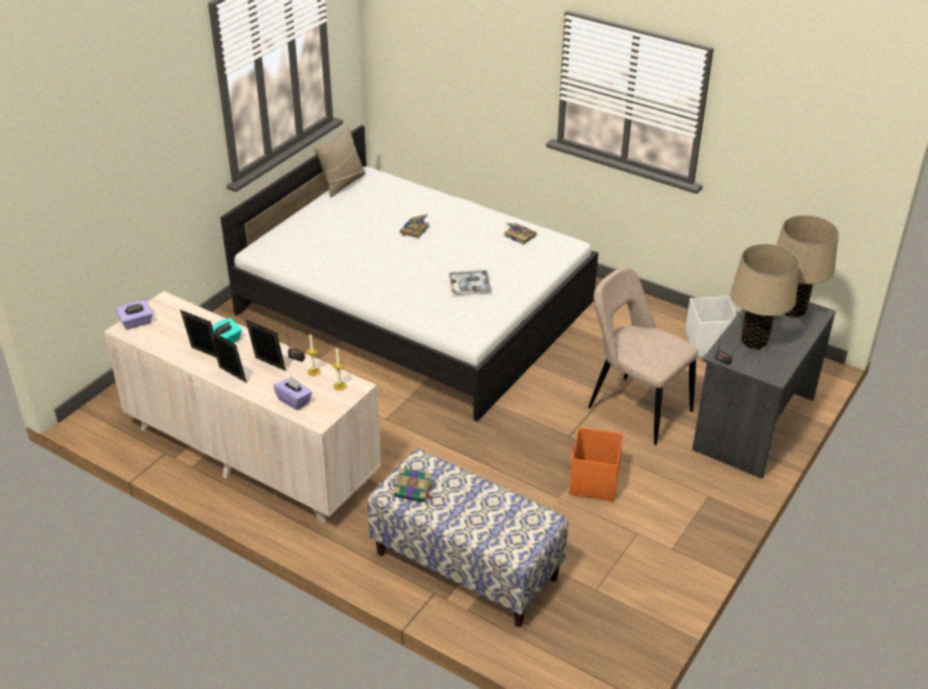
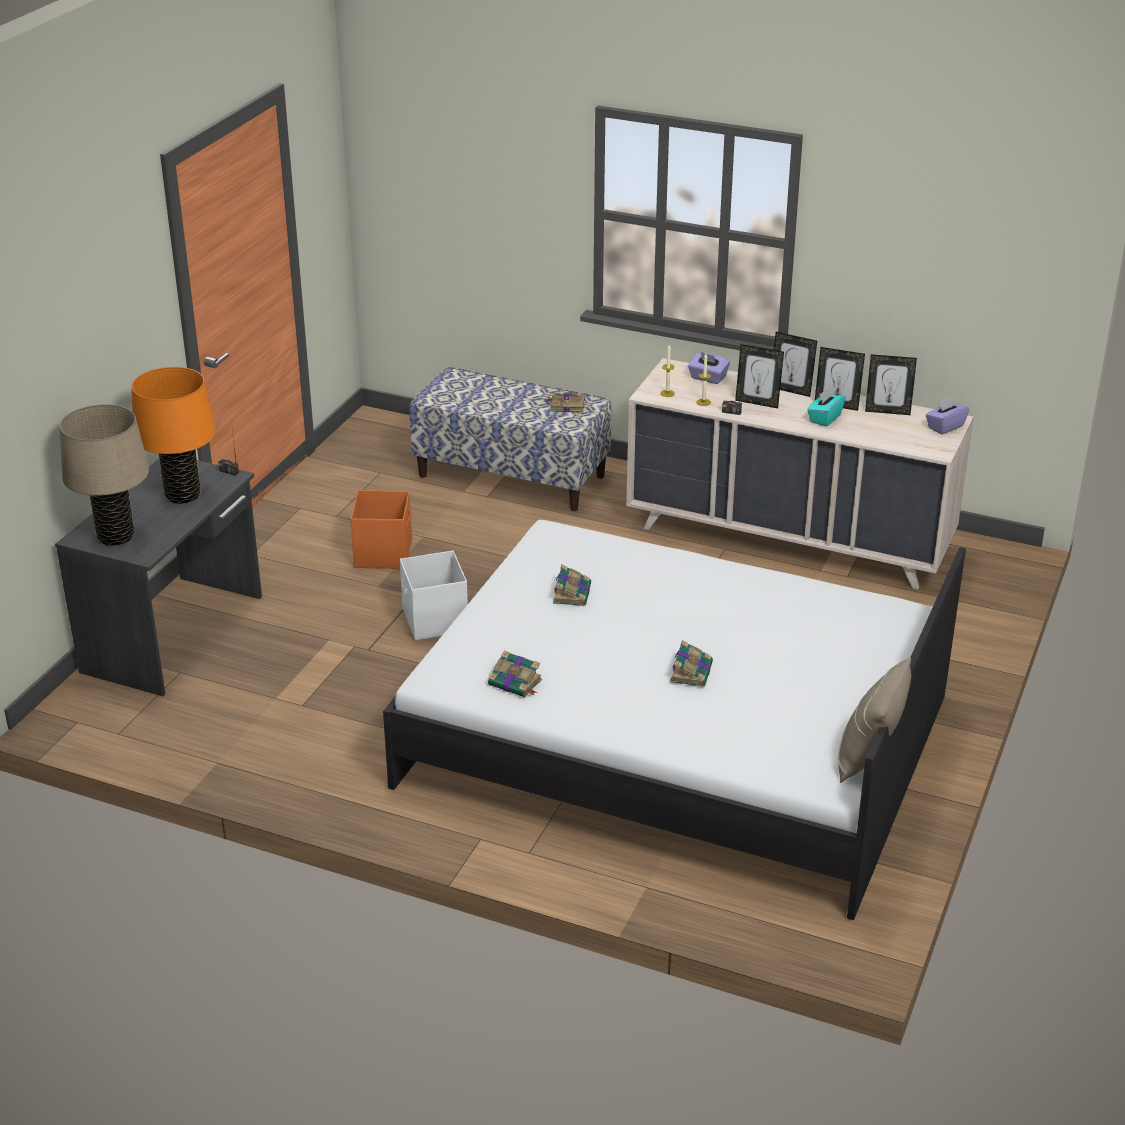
camera: 170 degrees right, 5 degrees down
(168, 343) = (887, 411): none -> picture frame
(469, 286) = (572, 593): tray -> book
(635, 408) = (329, 636): beige chair -> none
(708, 343) = (209, 736): white storage box -> white storage box (435, 621)
(754, 341) = (183, 495): beige table lamp -> orange table lamp

